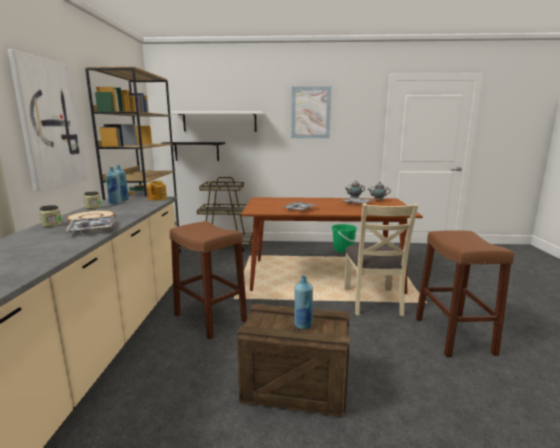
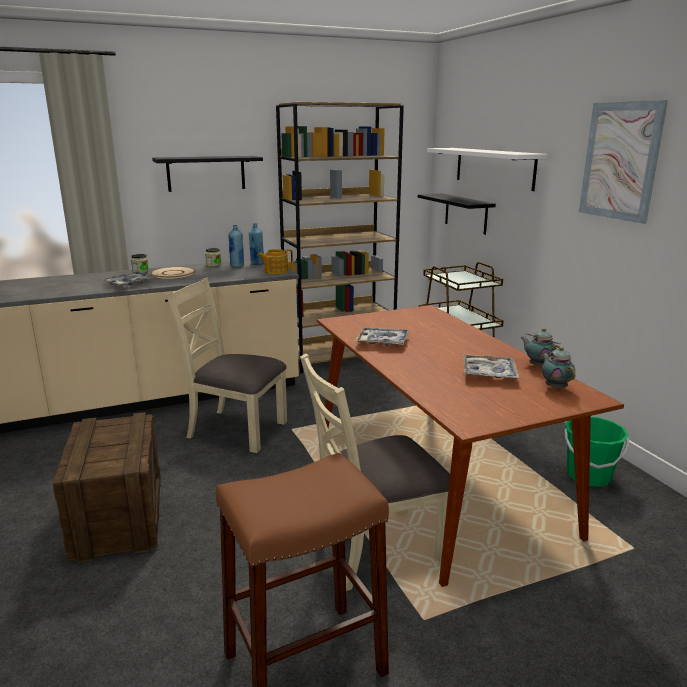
camera: 65 degrees right, 5 degrees up
(50, 124) = (206, 173): picture -> black shelf
(210, 318) = (236, 429): brown stool -> beige chair
(303, 325) = (104, 449): blue bottle -> none

